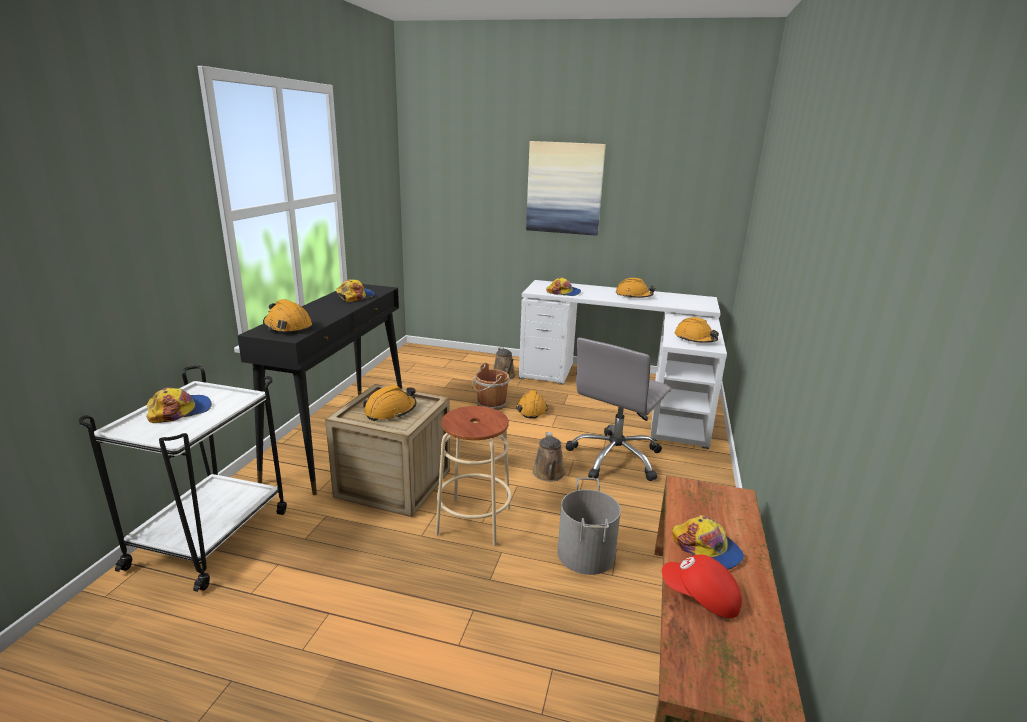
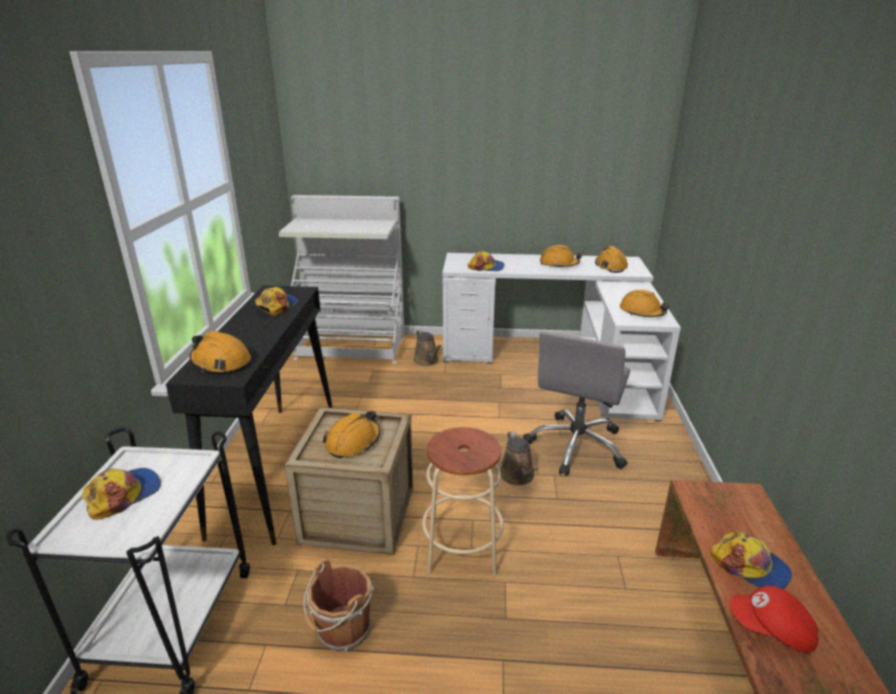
camera: 10 degrees left, 5 degrees up
(438, 360) = (349, 350): none -> white shoe rack
(490, 404) = (425, 398): brown bucket -> brown bucket (342, 630)
(531, 410) = (471, 399): orange hard hat -> orange hard hat (610, 266)
(564, 188) = (475, 151): picture -> none
(585, 554) = (589, 568): grey bucket -> none

